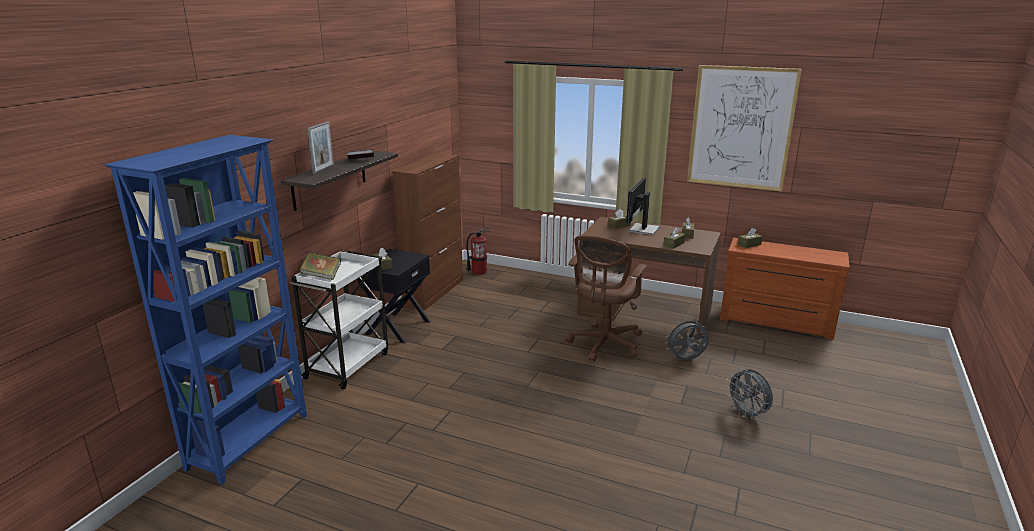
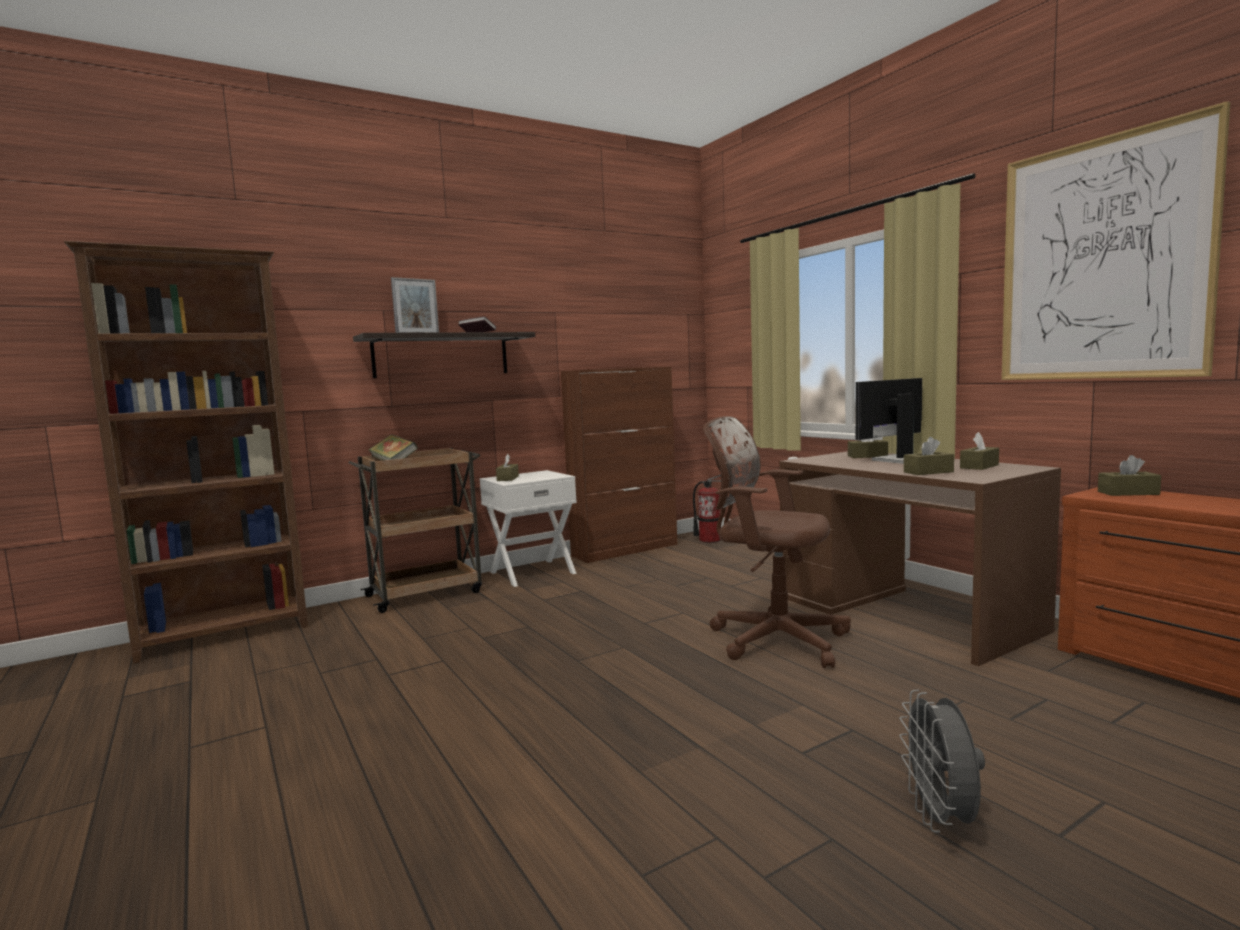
camera: 35 degrees right, 15 degrees down
(251, 441) = (226, 635): blue bookcase -> brown bookcase
(348, 364) = (426, 593): white cart -> brown cart
(397, 327) = (532, 572): black nightstand -> white nightstand
(604, 345) = (772, 639): brown office chair -> brown office chair turned 60 degrees clockwise
(686, 360) = (903, 690): grey fan -> none

